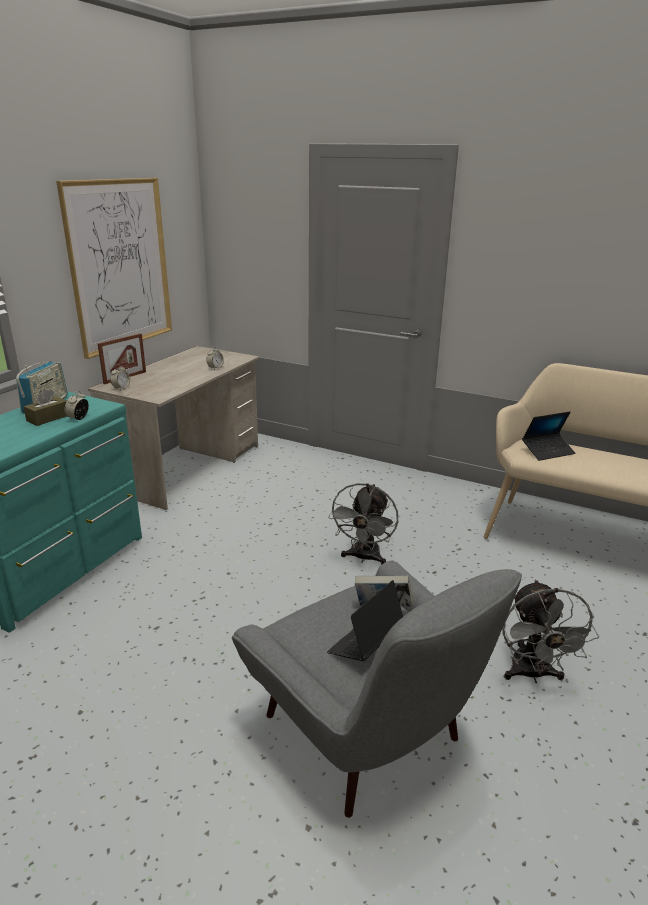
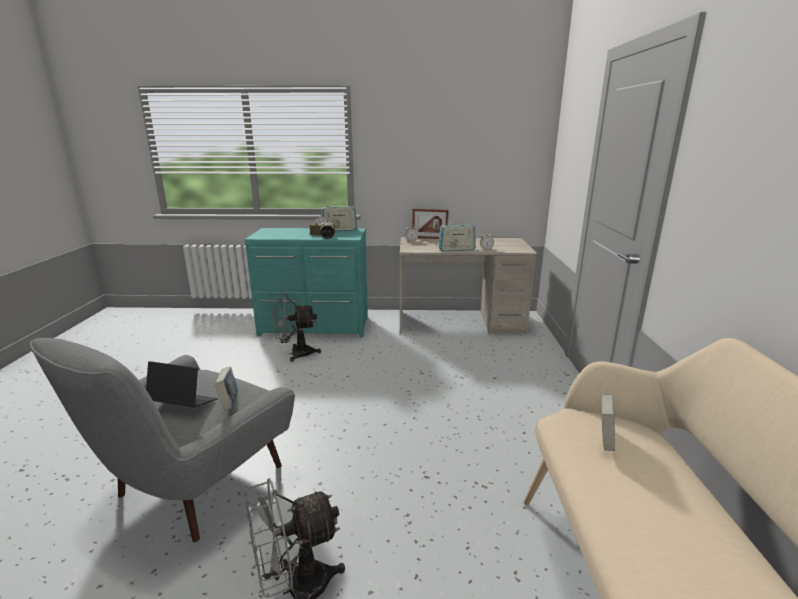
camera: 65 degrees right, 5 degrees down
(120, 265) = (451, 159): picture -> none
(195, 378) = (456, 249): none -> radio
(364, 558) = (414, 428): grey fan -> grey fan (295, 354)
(547, 451) = (604, 440): laptop -> book

